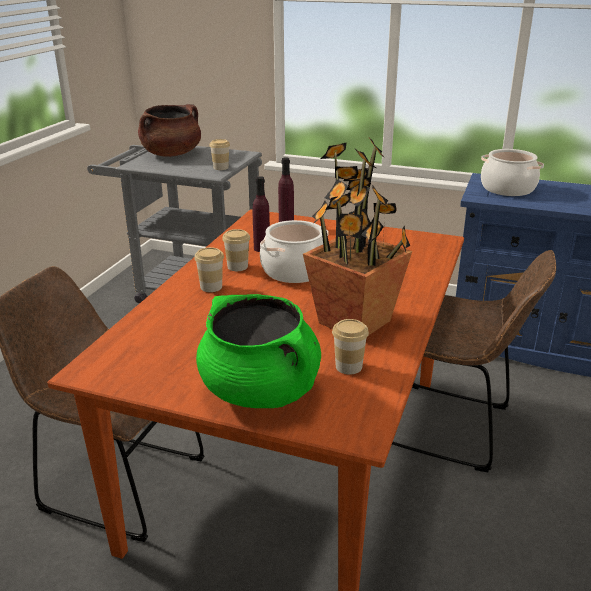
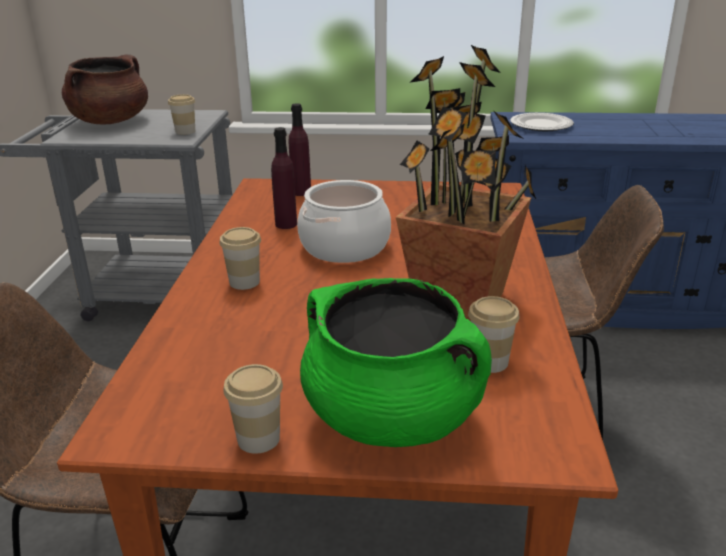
camera: 15 degrees left, 0 degrees up
(237, 266) = (266, 251): cup -> cup (258, 439)
(508, 189) = (542, 125): cooking pot -> plate

